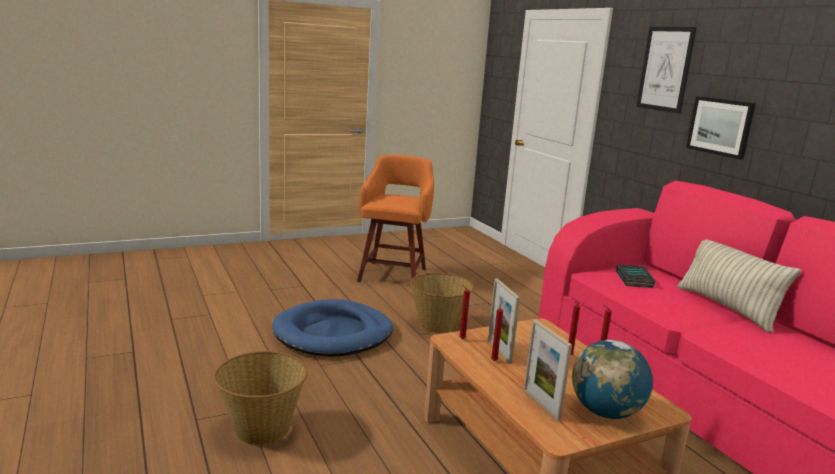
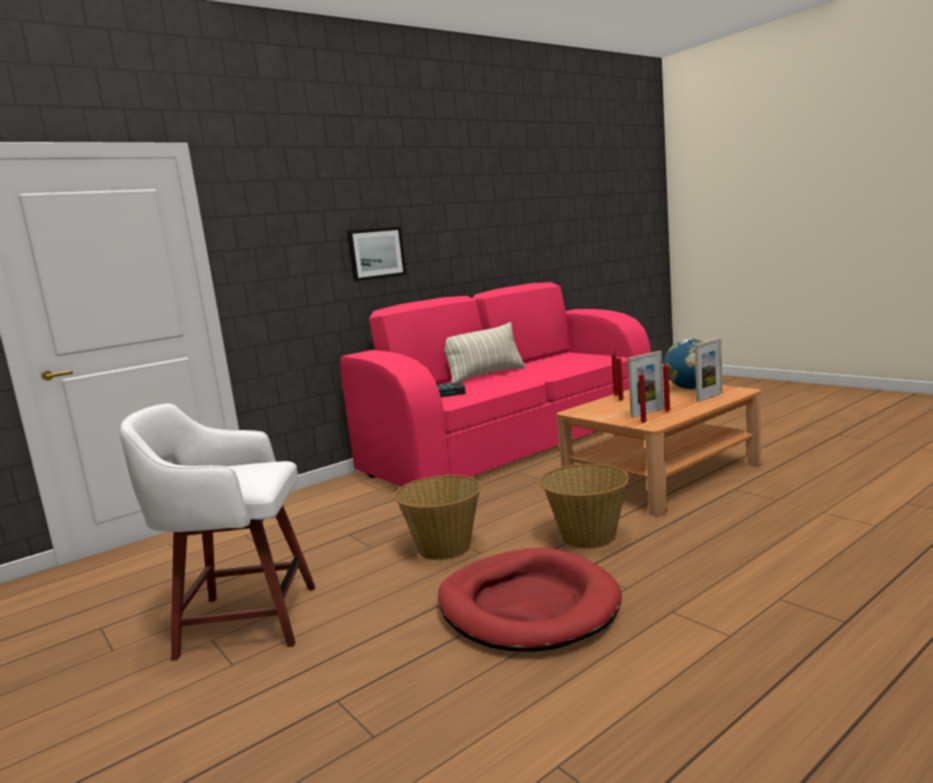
camera: 100 degrees left, 5 degrees down
(261, 428) = (794, 578): basket -> basket (587, 537)
(333, 333) = (527, 606): blue dog bed -> red dog bed
(394, 274) = (243, 621): orange stool -> white stool
(665, 69) = (299, 210): picture -> none

